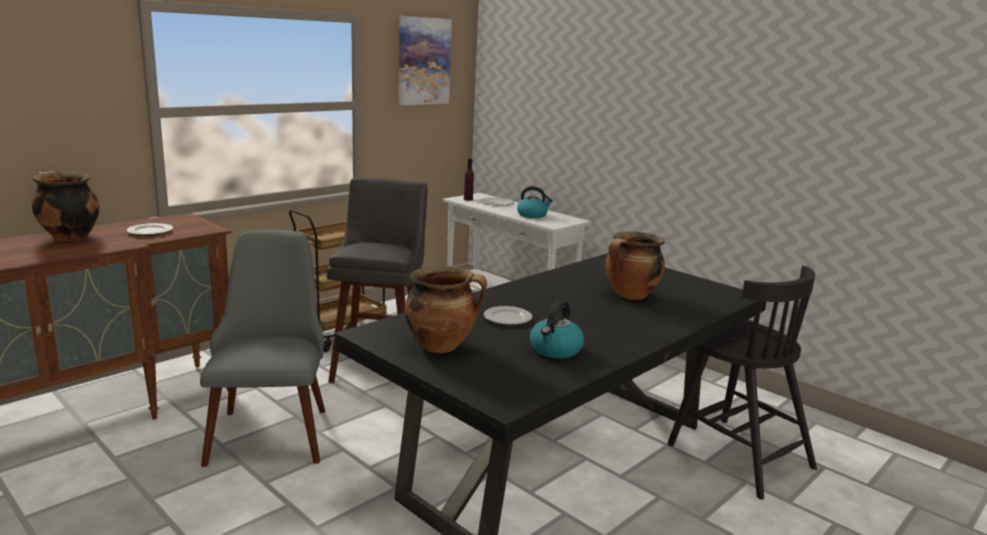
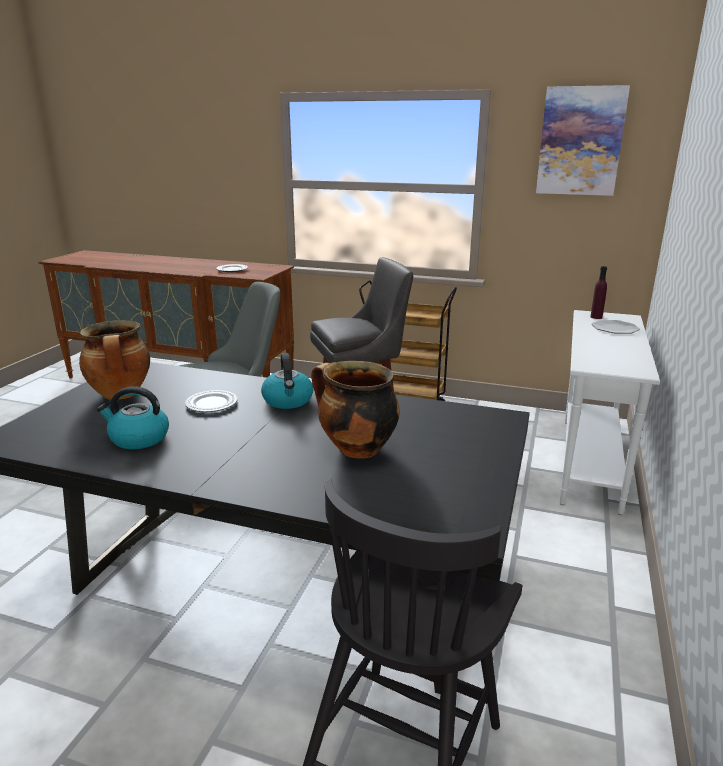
camera: 65 degrees right, 5 degrees up
(68, 237) = (198, 263): cooking pot -> none
(532, 215) = (605, 350): kettle -> kettle (288, 401)

